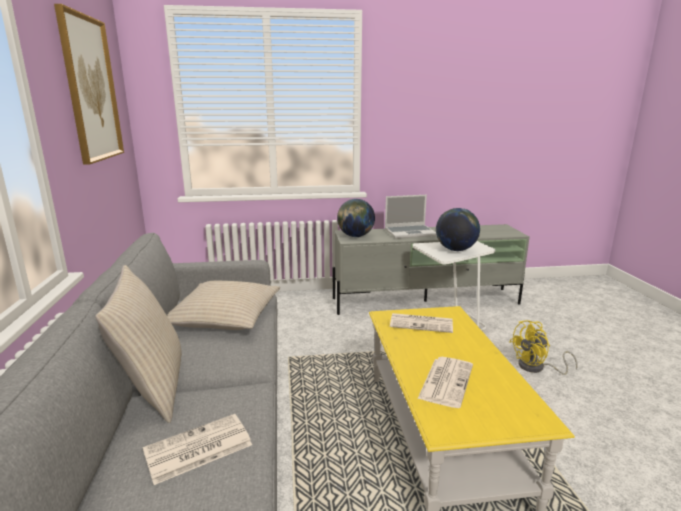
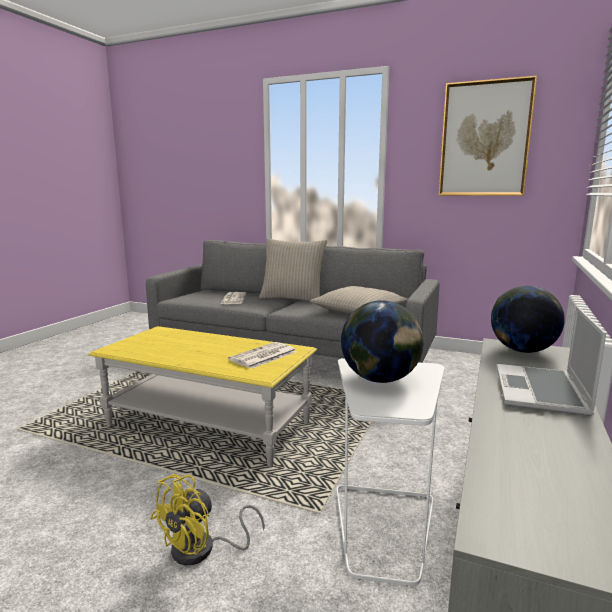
camera: 120 degrees right, 5 degrees down
(446, 381) = (185, 341): newspaper -> none
(537, 368) = (202, 550): yellow fan -> yellow fan turned 150 degrees counterclockwise

